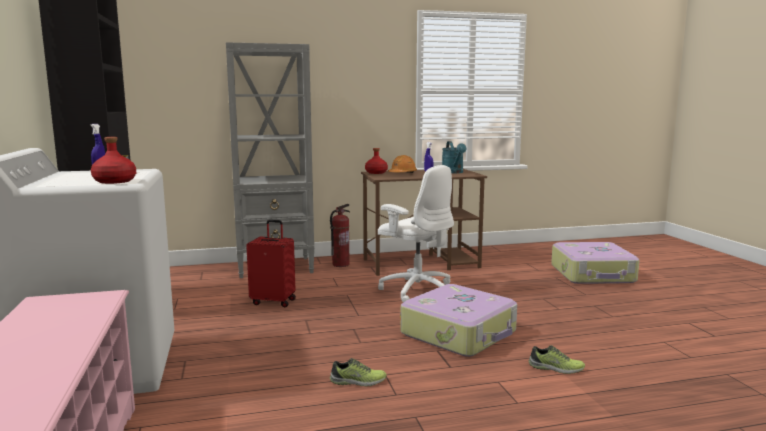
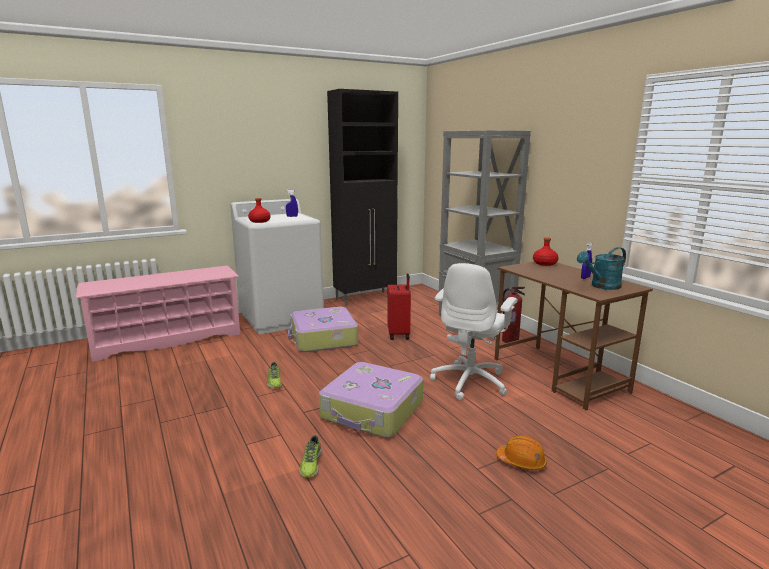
camera: 75 degrees right, 5 degrees up
(402, 173) = (553, 271): orange hard hat -> orange hard hat (521, 461)
(593, 274) = (667, 507): suitcase -> suitcase (323, 339)

